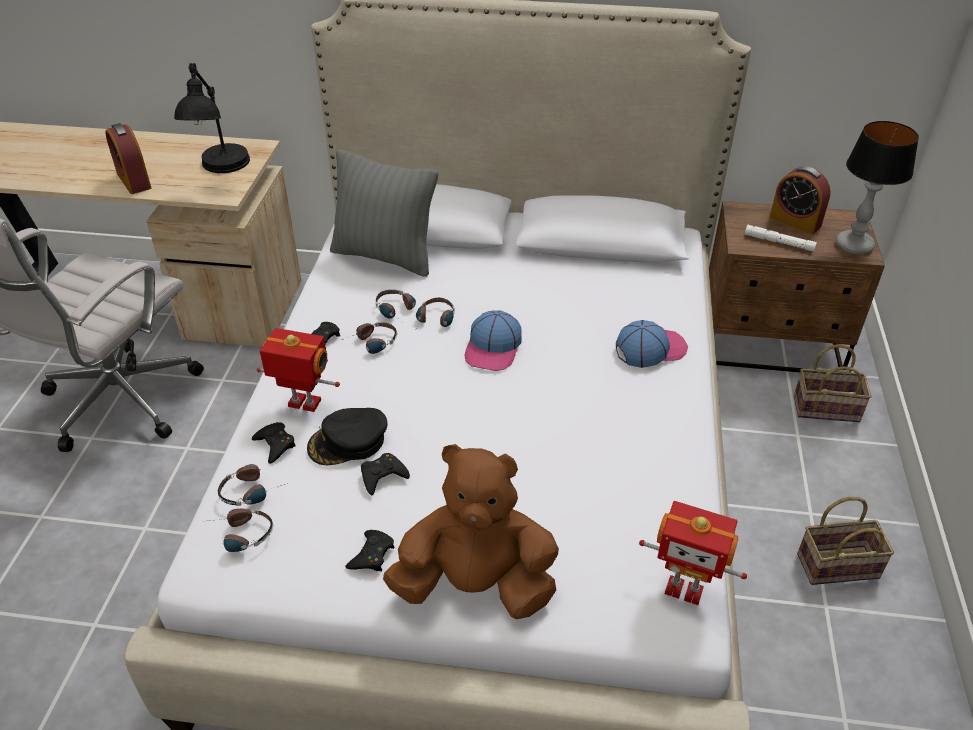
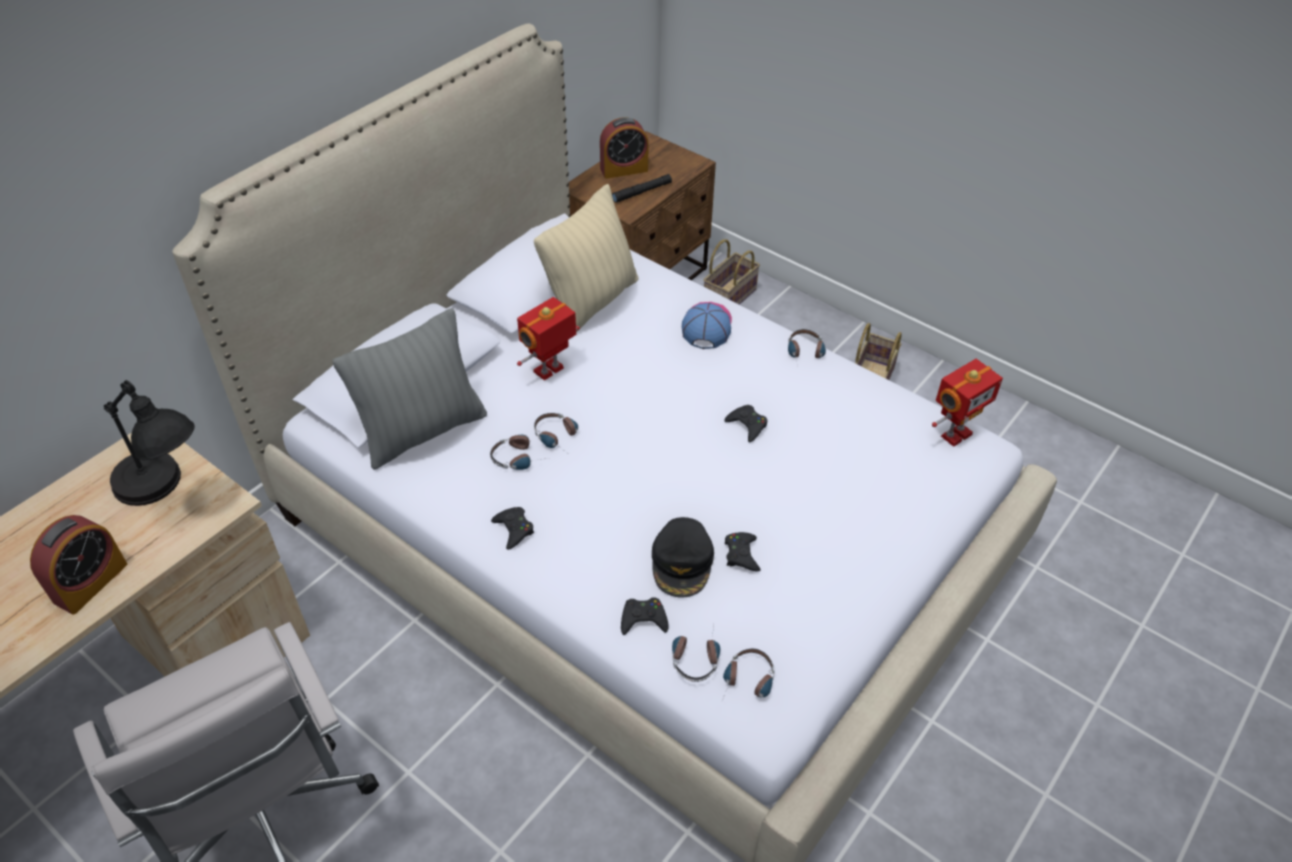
camera: 60 degrees left, 5 degrees up
(134, 181) = (90, 583): alarm clock -> alarm clock turned 60 degrees counterclockwise
(303, 404) = (602, 578): toy robot -> toy robot (550, 371)
(371, 344) = (554, 496): headphones -> headphones (805, 354)
(372, 555) = (823, 598): black game controller -> black game controller (747, 425)
(476, 585) = (890, 545): brown plush toy -> none
(493, 348) = (630, 416): cap -> none
(607, 274) = (591, 302): none -> beige pillow
(779, 242) = (642, 192): white flashlight -> black flashlight
(855, 246) = (681, 161): table lamp -> none

